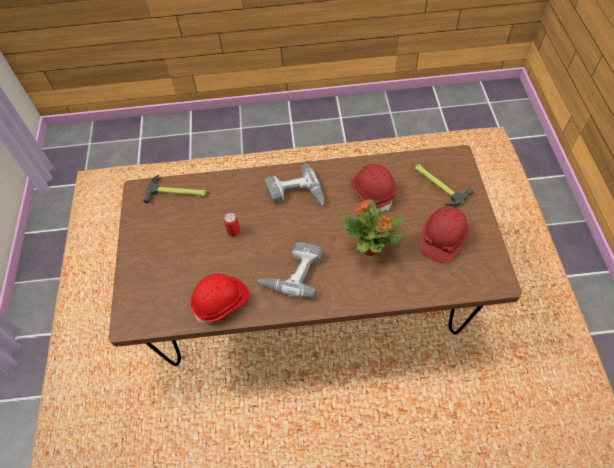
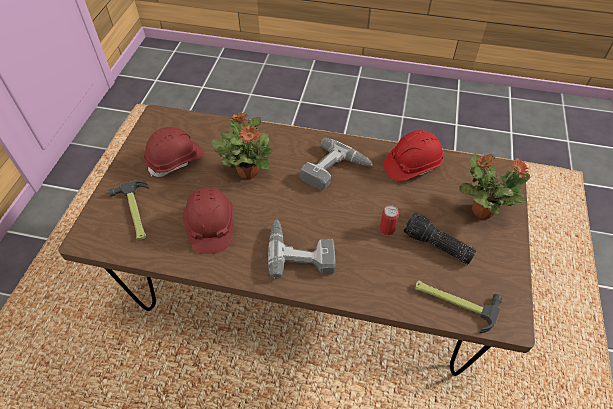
camera: 165 degrees left, 5 degrees down
(154, 272) = (481, 210): none -> potted plant
(192, 229) = (436, 245): none -> flashlight

